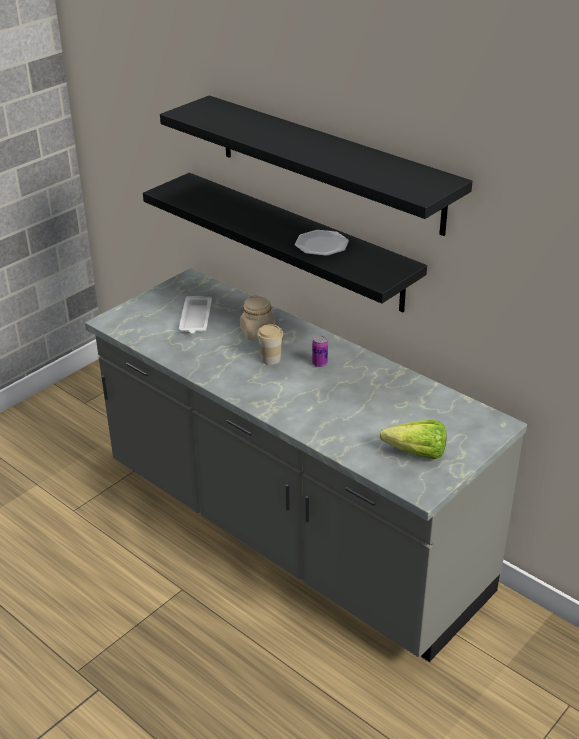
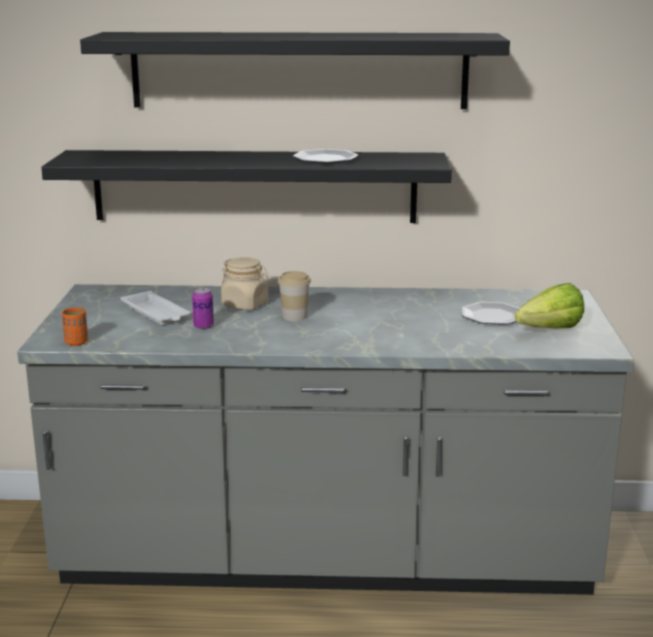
camera: 40 degrees left, 15 degrees down
(120, 328) = (76, 342): none -> orange cup
(319, 363) = (348, 306): can -> can (203, 326)
(400, 419) = (493, 316): none -> plate

